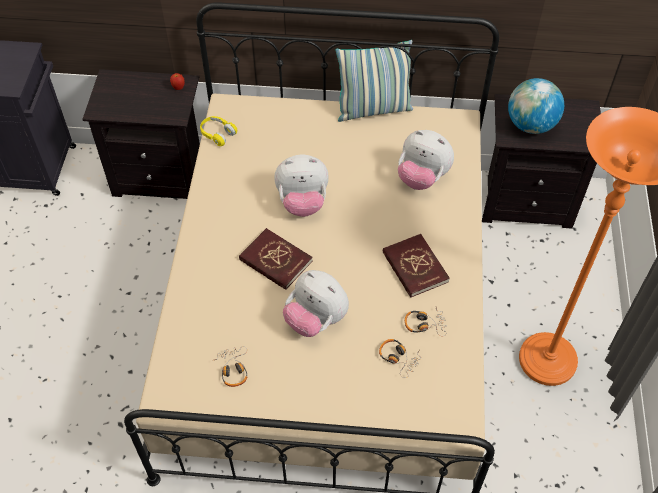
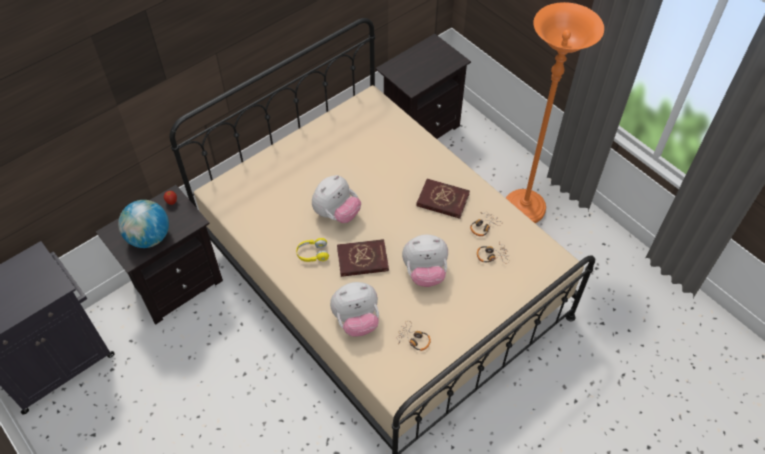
camera: 45 degrees left, 0 degrees up
(217, 134) = (231, 213): yellow headphones -> yellow headphones (312, 254)
(373, 109) = (312, 127): pillow -> none
(422, 177) = (387, 147): plush toy -> plush toy (356, 320)
(530, 125) = (415, 72): globe -> globe (149, 237)

